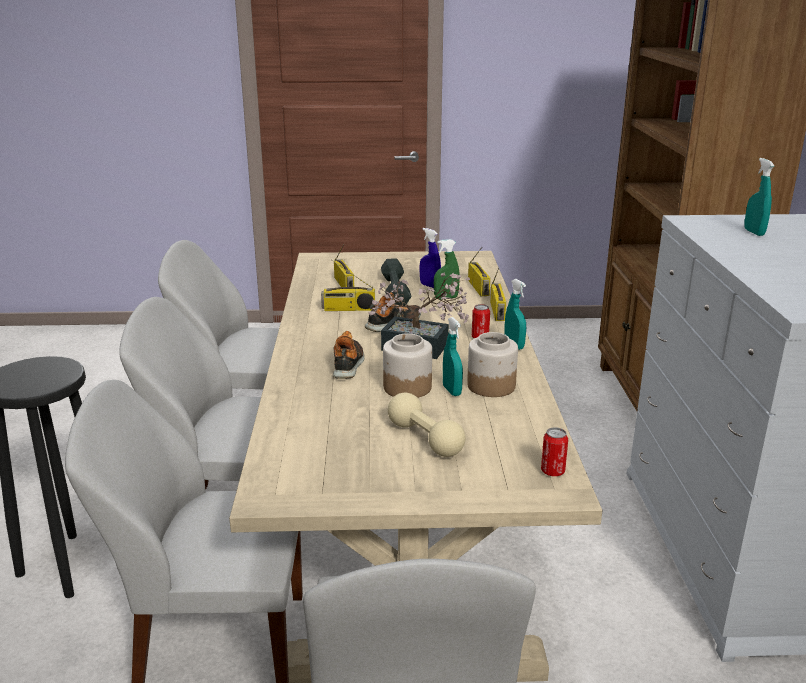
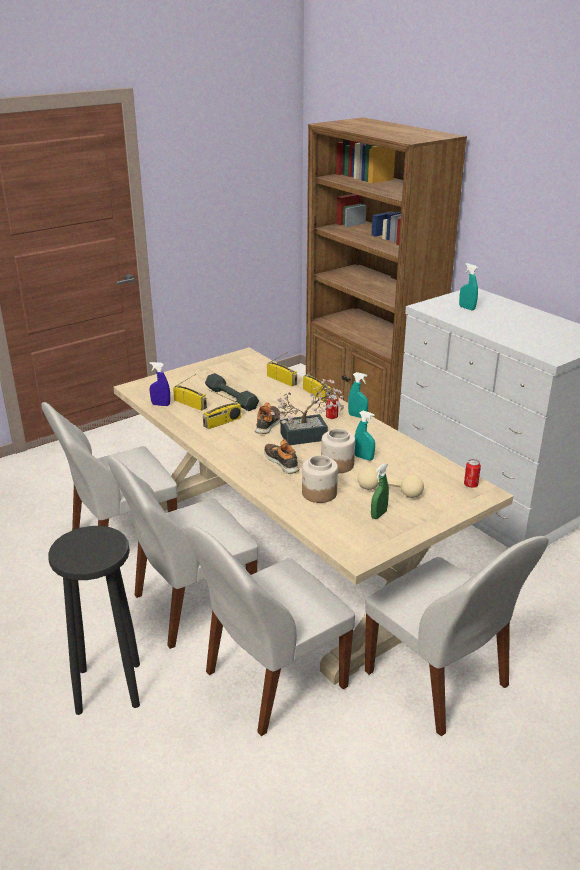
camera: 35 degrees left, 5 degrees up
(429, 286) = (249, 388): blue spray bottle -> blue spray bottle (161, 405)
(446, 298) = (272, 394): green spray bottle -> green spray bottle (378, 514)
(490, 386) = (379, 447): jar -> jar (319, 493)

